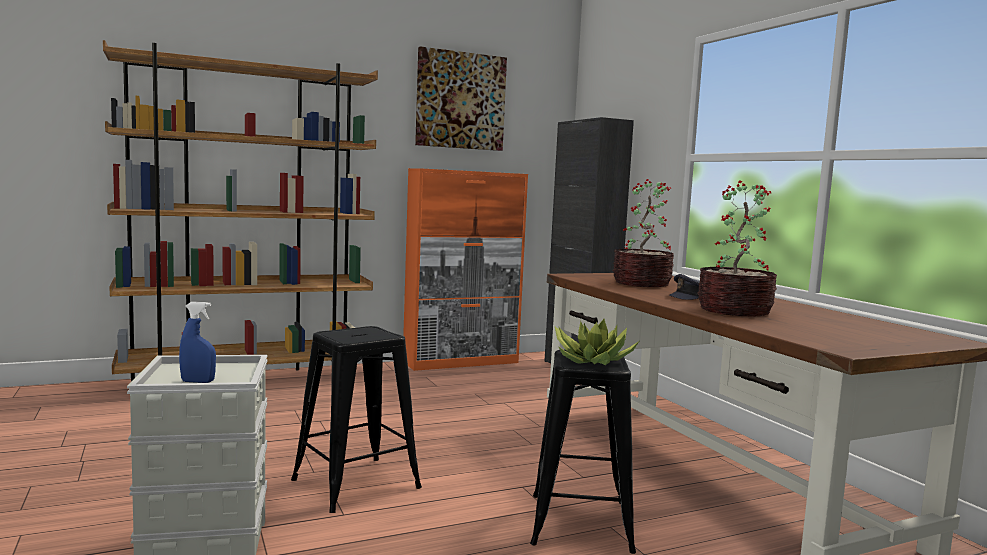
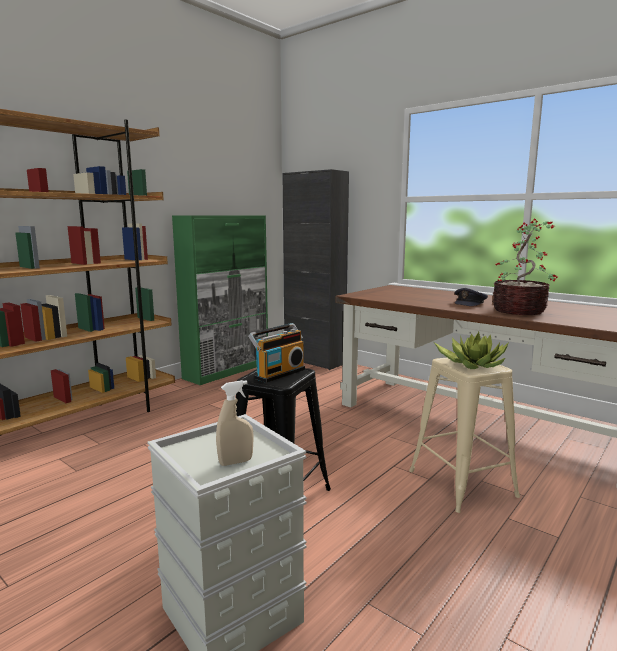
camera: 25 degrees left, 5 degrees up
(197, 381) = (235, 462): blue spray bottle -> beige spray bottle
(362, 333) = (278, 373): none -> radio
(460, 100) = (205, 155): picture -> none
(461, 362) = (227, 370): orange cabinet -> green cabinet
(580, 522) = (461, 483): black stool -> beige stool
(642, 283) = (412, 296): potted plant -> none

